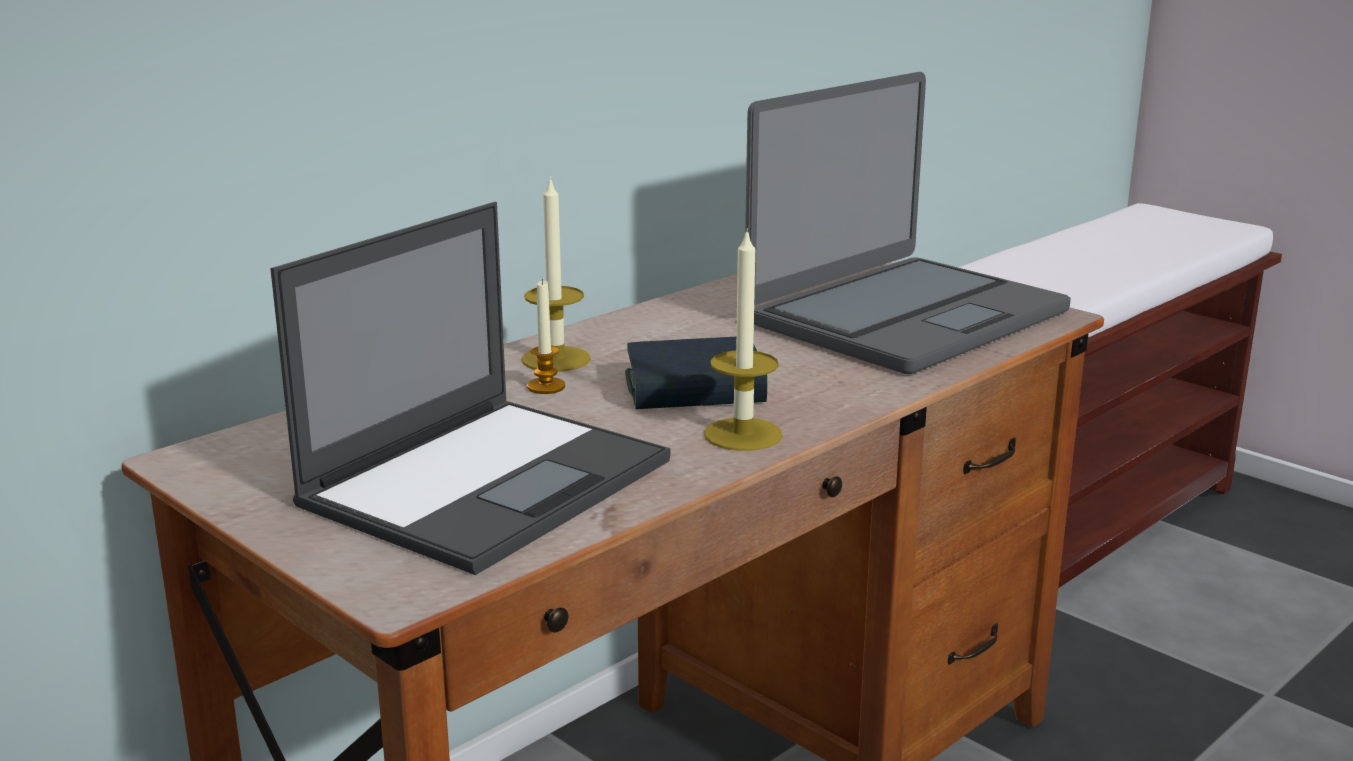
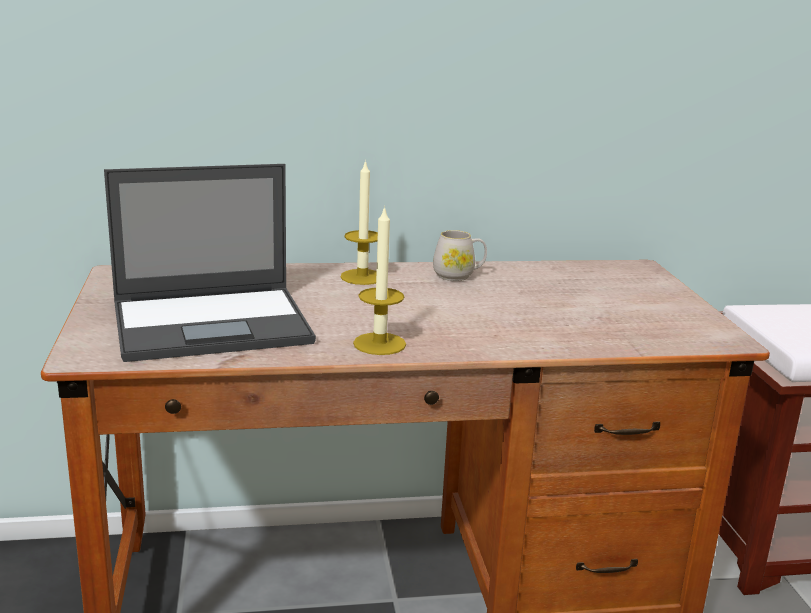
camera: 35 degrees right, 0 degrees up
(546, 387) = (329, 289): candle -> none
(666, 323) = (458, 275): none -> white mug
(694, 389) = (402, 313): book -> none
(905, 317) = (615, 312): laptop -> none

